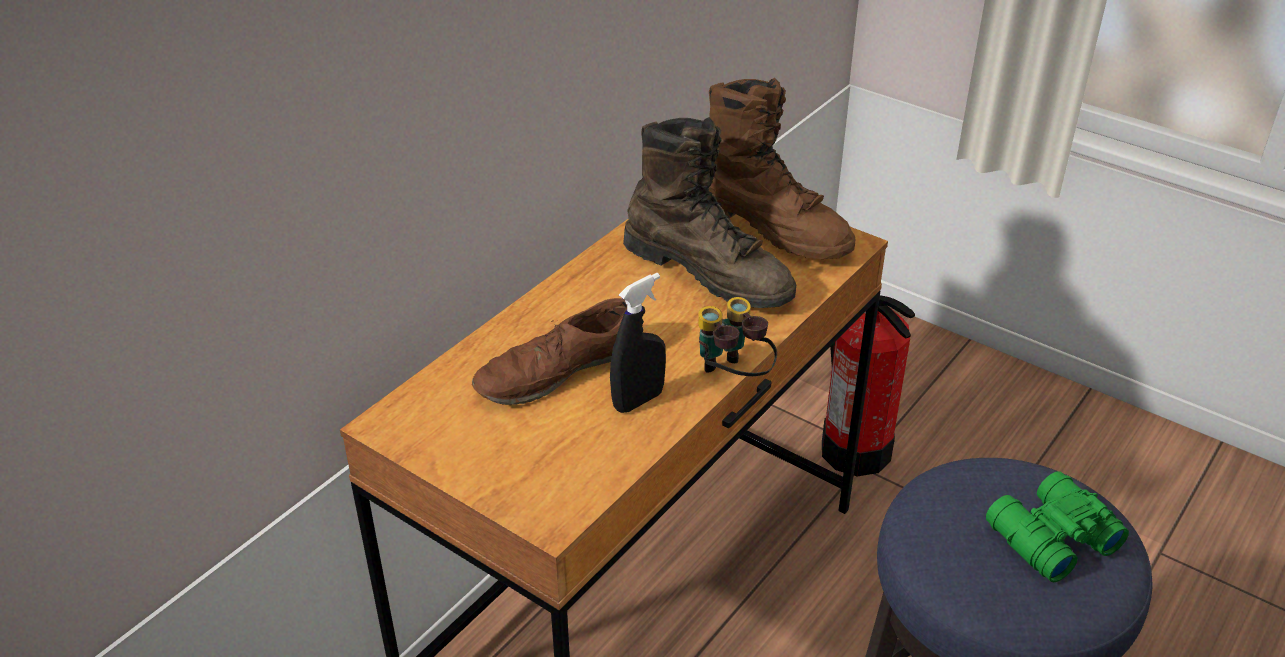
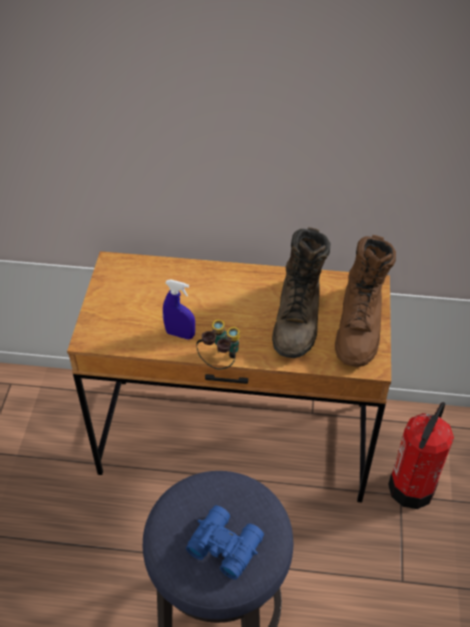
camera: 60 degrees right, 10 degrees up
(557, 370) = (181, 297): brown shoe -> none
(638, 400) = (180, 334): black spray bottle -> blue spray bottle
(1048, 537) = (224, 544): green binoculars -> blue binoculars

